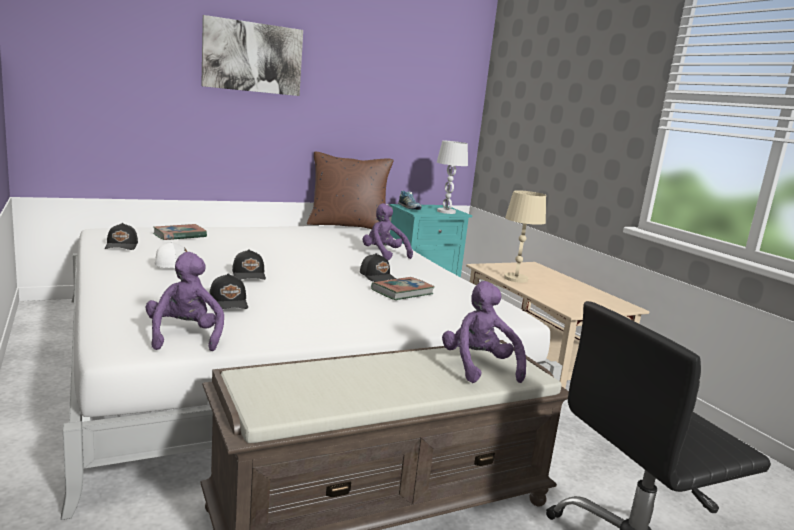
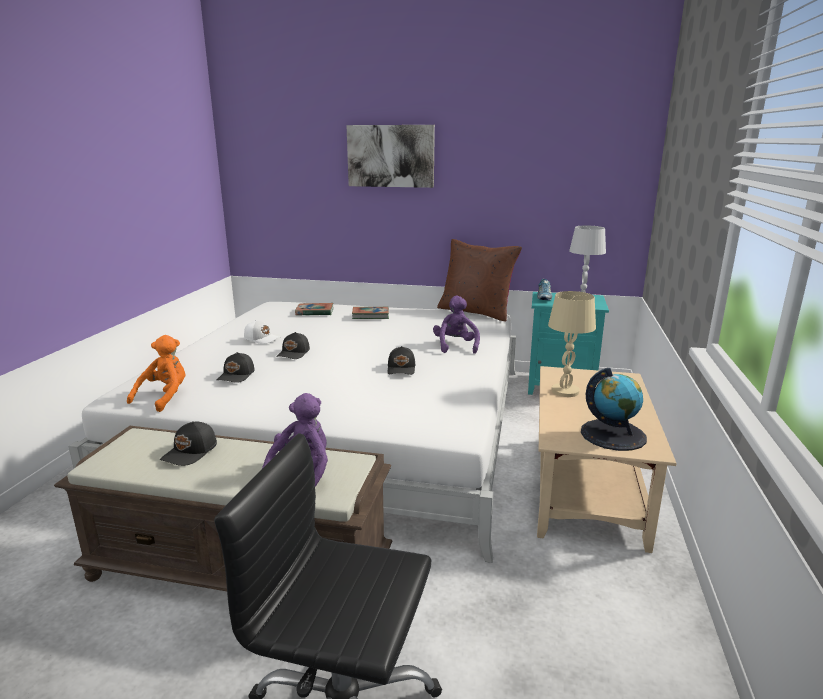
camera: 40 degrees right, 5 degrees up
(122, 246) = (260, 318): black cap -> black cap (191, 452)
(185, 337) = (164, 397): purple plush toy -> orange plush toy
(402, 292) = (393, 387): book -> book (370, 315)
(592, 301) = (613, 434): none -> globe

